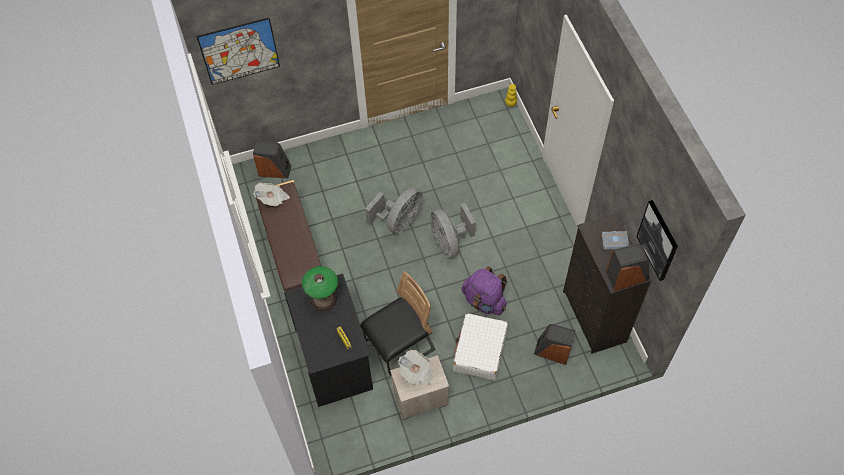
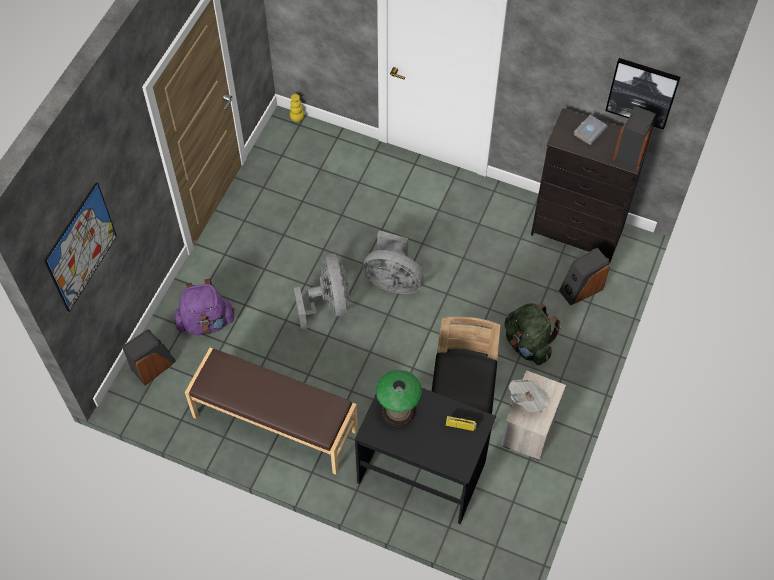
camera: 50 degrees left, 0 degrees up
(272, 199) = (215, 381): newspaper -> none
(479, 351) = (528, 344): white suitcase -> green backpack
(484, 301) = (481, 301): purple backpack -> purple backpack (206, 322)

